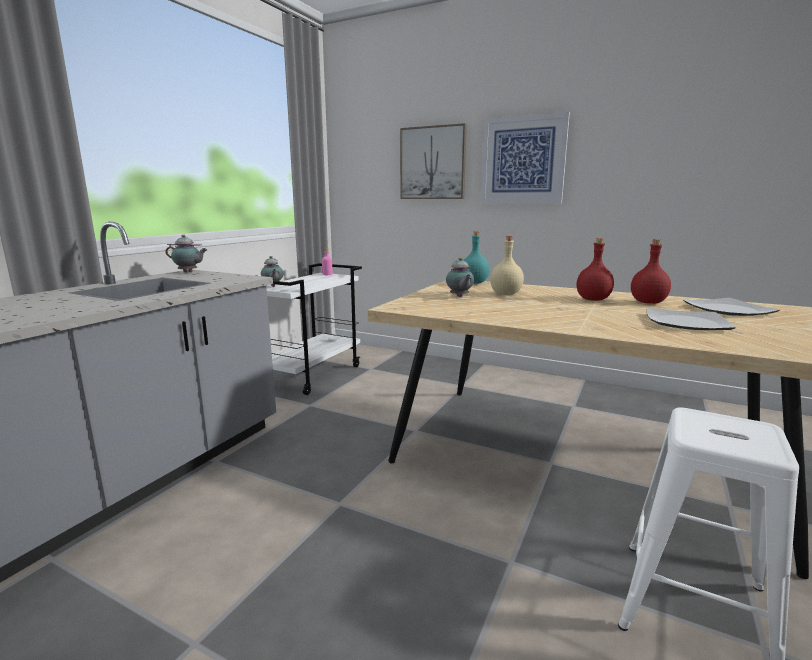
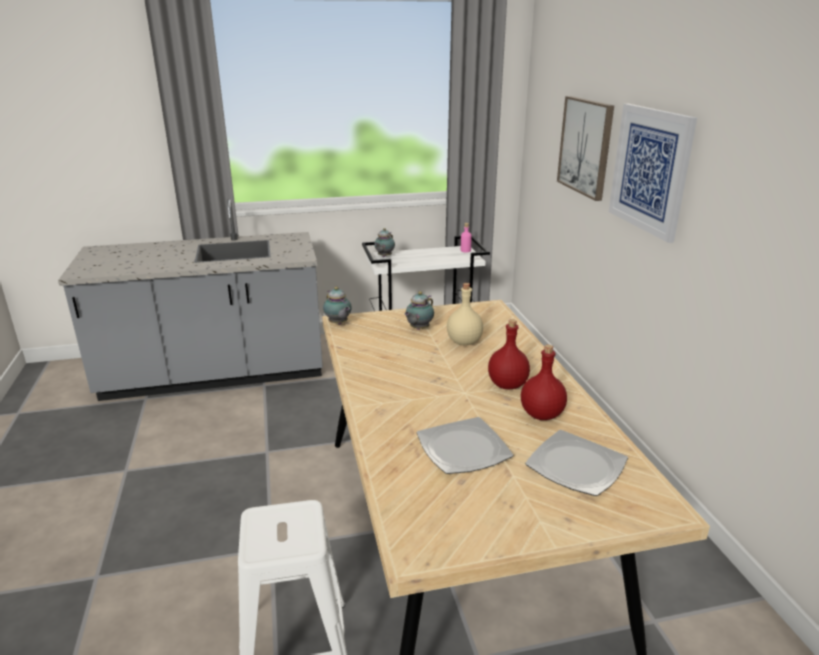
camera: 50 degrees right, 10 degrees up
(189, 272) = (296, 236): teapot -> teapot (338, 324)
(474, 283) = (493, 316): turquoise bottle -> none

